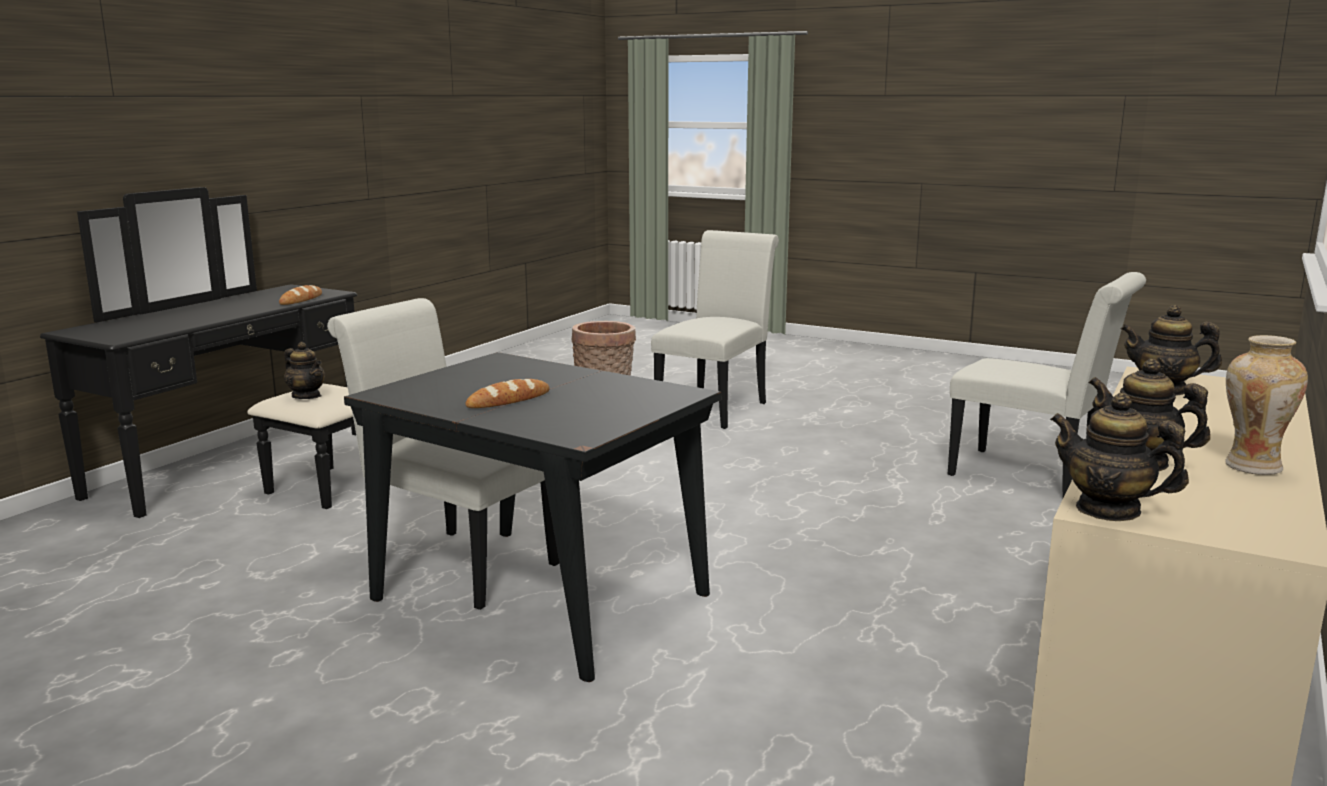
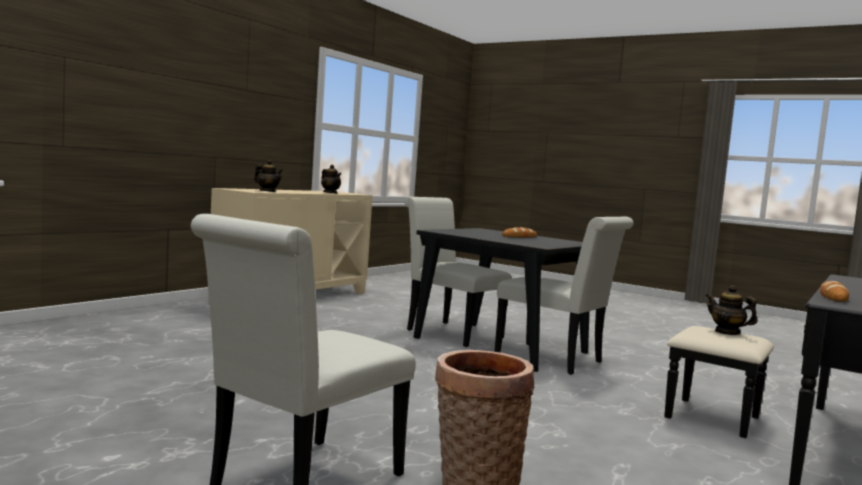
camera: 175 degrees left, 10 degrees down
(1032, 476) = (100, 362): white chair -> white chair (449, 332)
(1108, 510) = (358, 194): teapot -> none
(1251, 466) = (303, 191): vase -> none

